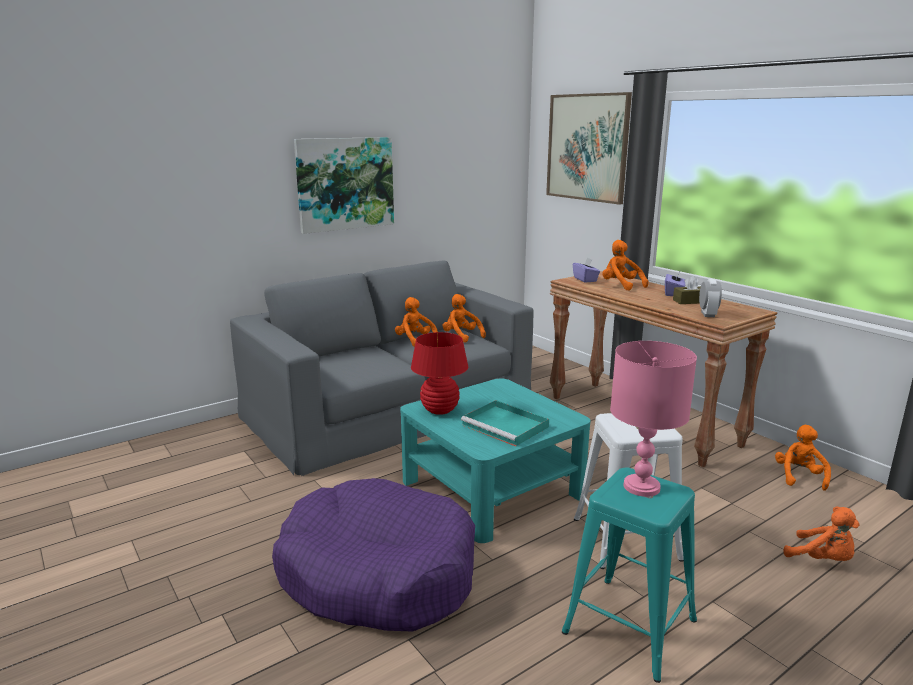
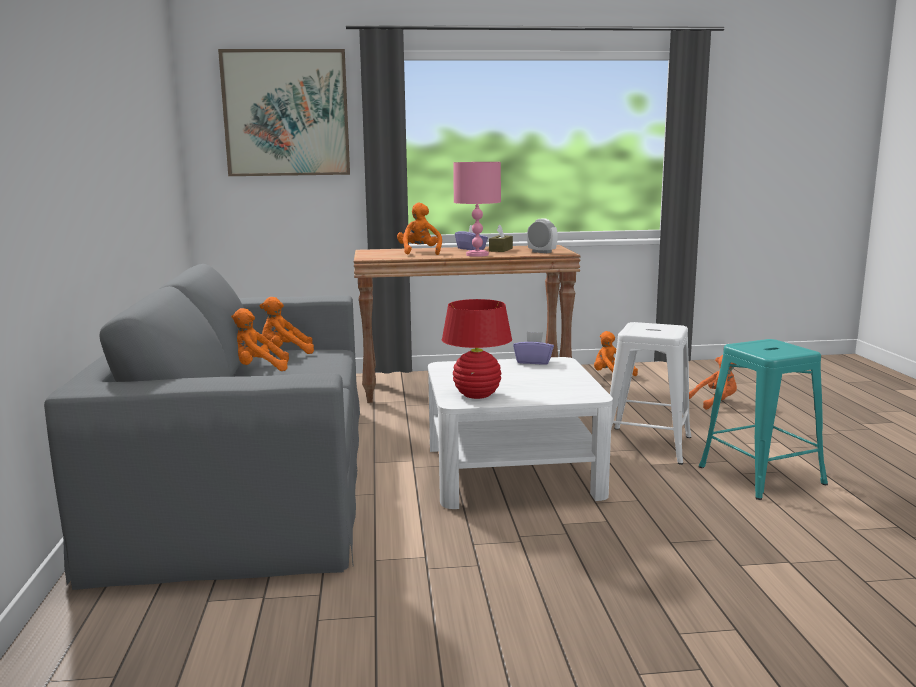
camera: 60 degrees left, 5 degrees down
(345, 184) = (90, 151): picture -> none
(377, 573) = (621, 558): purple dog bed -> none
(492, 487) = (511, 470): turquoise coffee table -> white coffee table
(506, 426) = (549, 380): turquoise tray -> none
(585, 280) = (377, 255): purple tissue box -> purple tissue box (533, 361)
(620, 286) = (419, 252): orange plush toy -> orange plush toy turned 90 degrees clockwise
(641, 487) = (762, 346): pink table lamp -> pink table lamp (477, 255)

